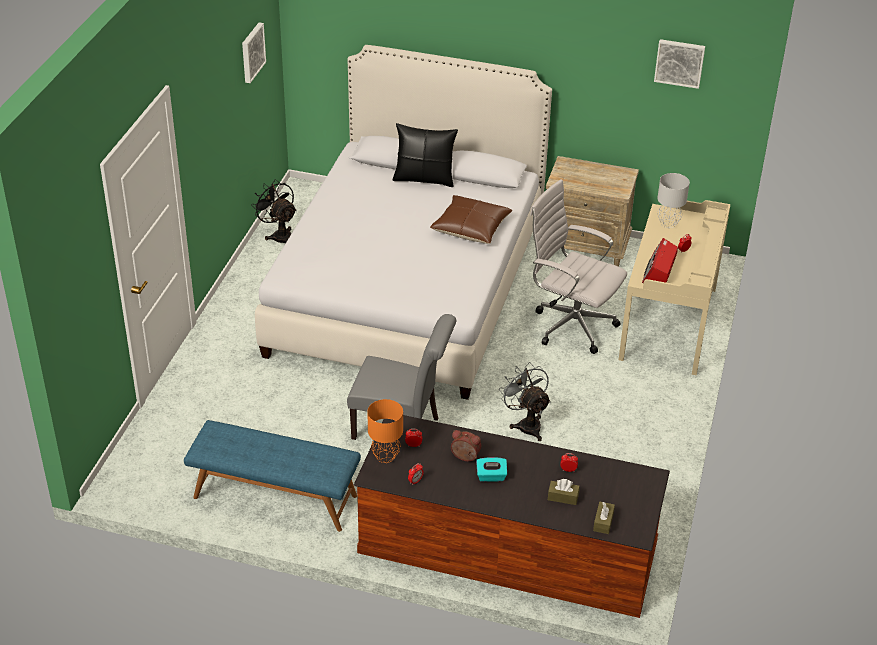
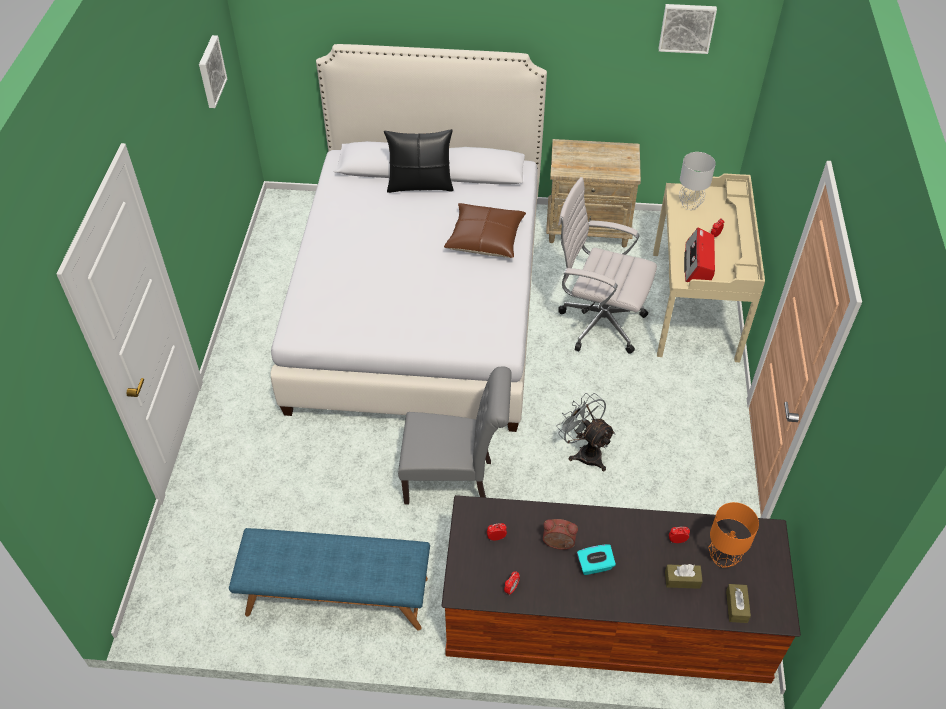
camera: 10 degrees left, 10 degrees up
(279, 235) = (270, 260): black fan -> none
(386, 457) = (469, 560): orange table lamp -> orange table lamp (723, 558)

